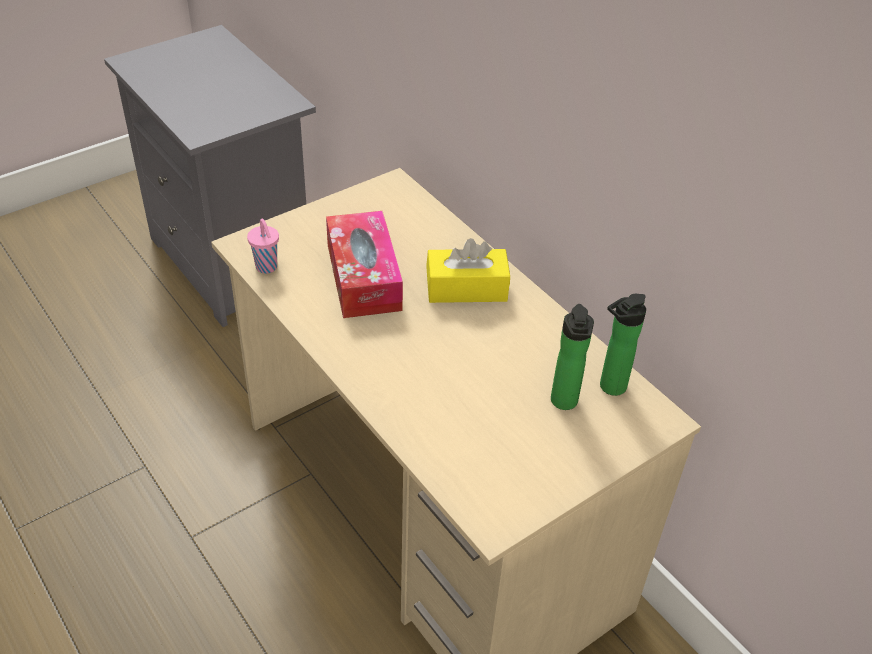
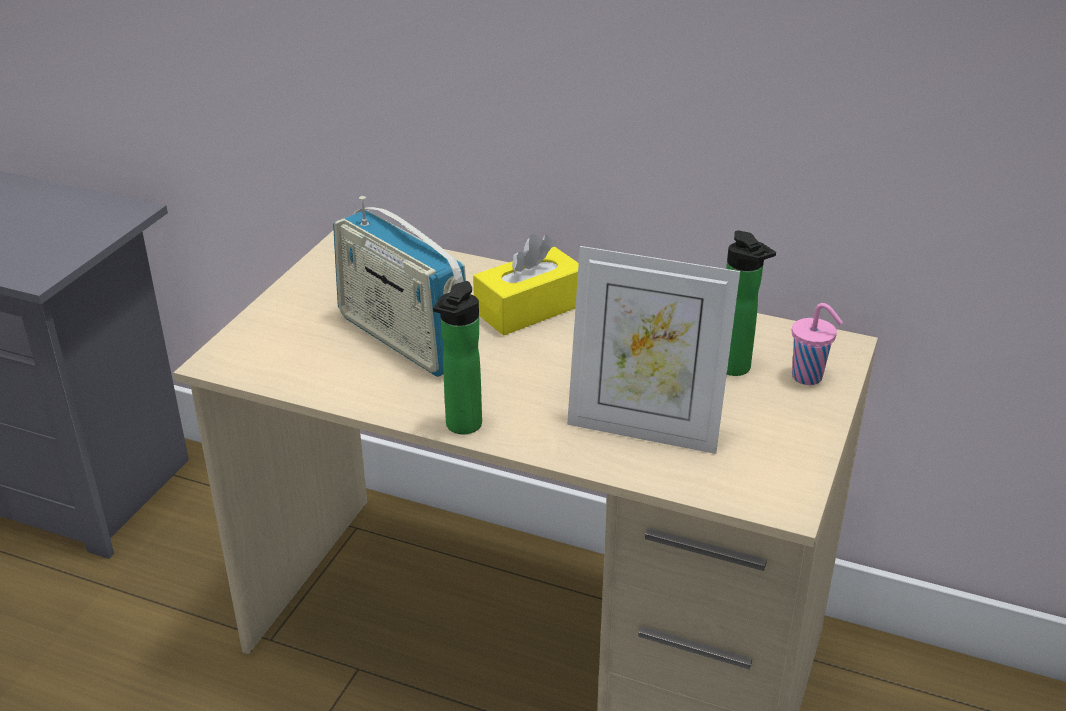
camera: 30 degrees left, 10 degrees down
(267, 268) = (276, 372): pink cup -> pink cup (809, 377)
(363, 277) = (403, 339): tissue box -> radio
(454, 420) = (644, 429): none -> picture frame
(609, 388) = (764, 339): bottle -> bottle (461, 427)

